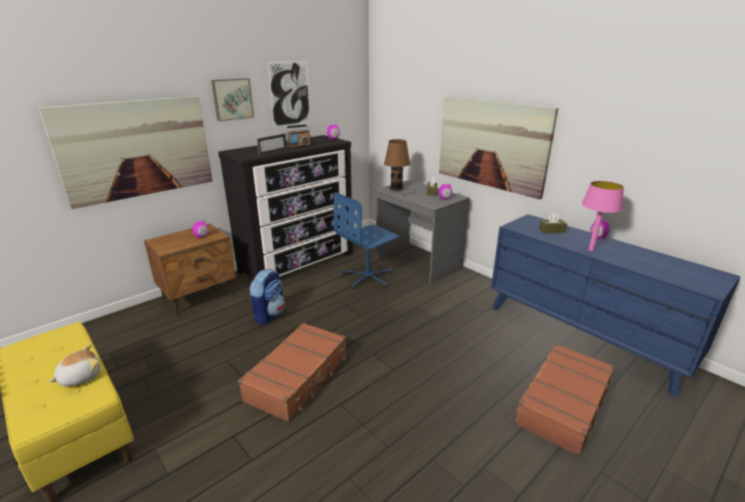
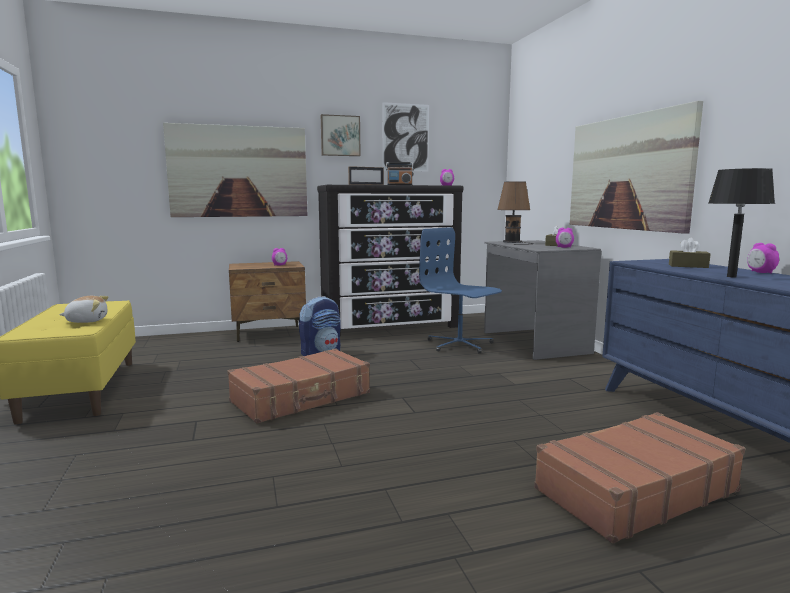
camera: 25 degrees right, 15 degrees down
(368, 277) = (459, 344): blue office chair -> blue office chair turned 60 degrees clockwise
(591, 249) = (732, 276): pink table lamp -> black table lamp

